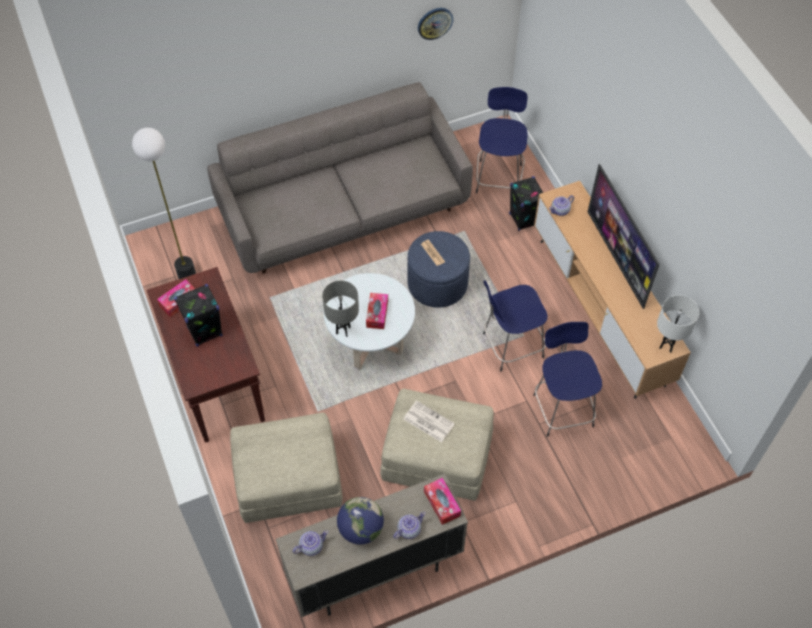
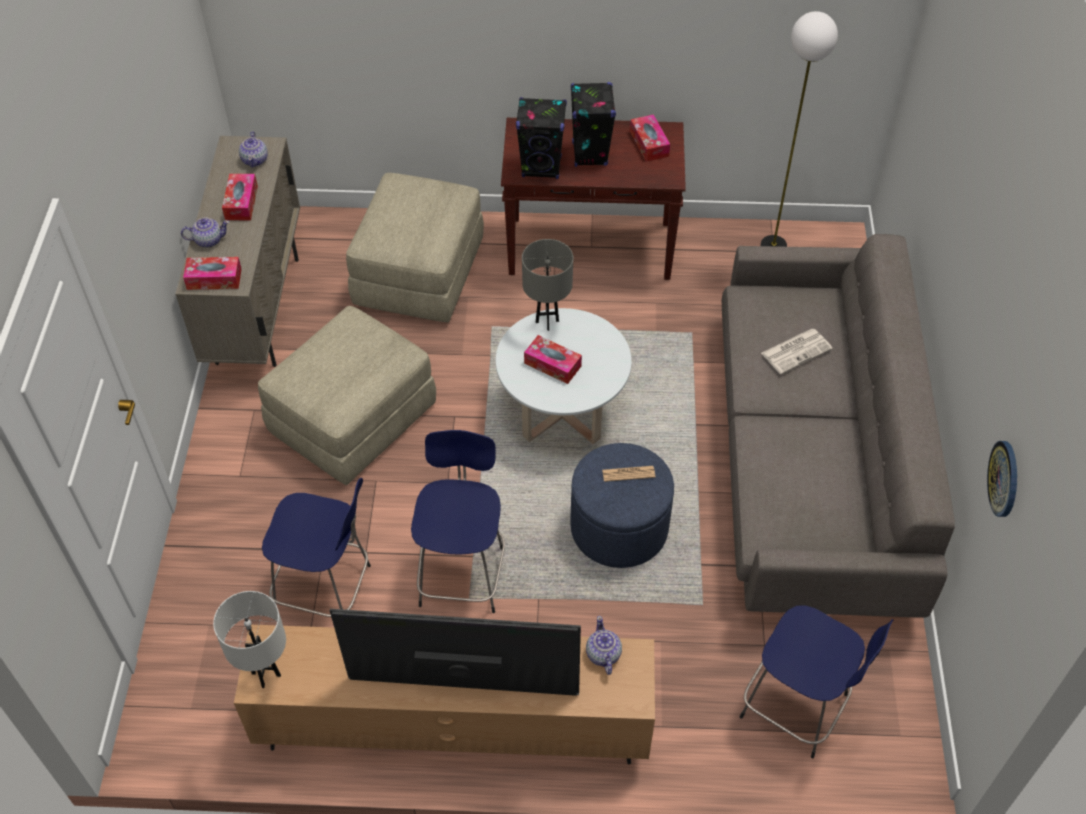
camera: 115 degrees right, 5 degrees down
(361, 529) = (241, 203): globe -> tissue box
(408, 530) = (208, 240): teapot -> teapot turned 90 degrees counterclockwise
(428, 421) = (359, 356): newspaper -> newspaper (796, 351)
(523, 219) = (688, 702): black speaker -> black speaker (542, 167)

